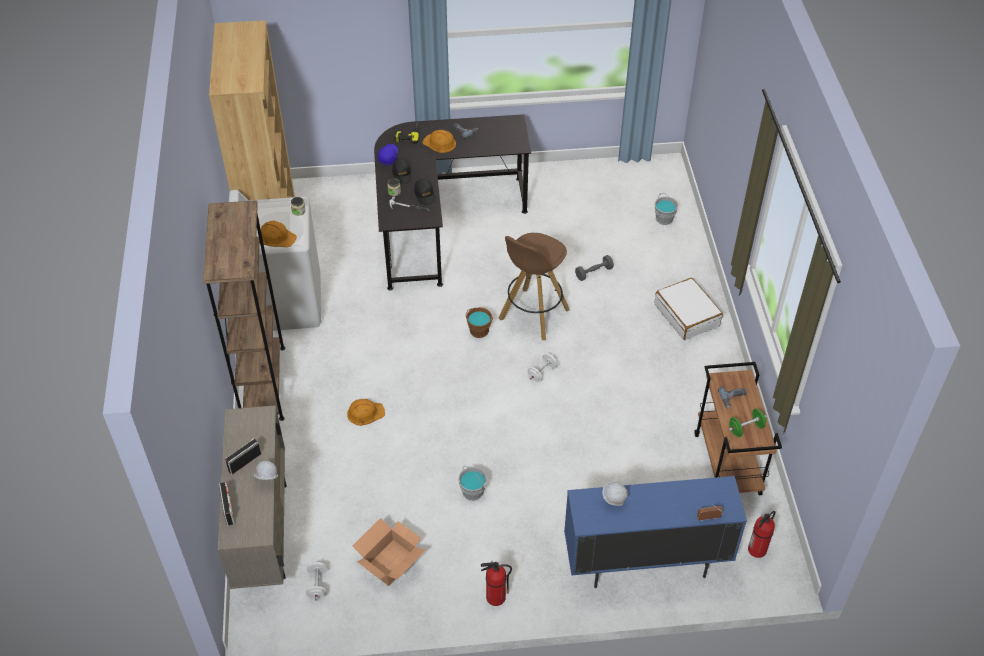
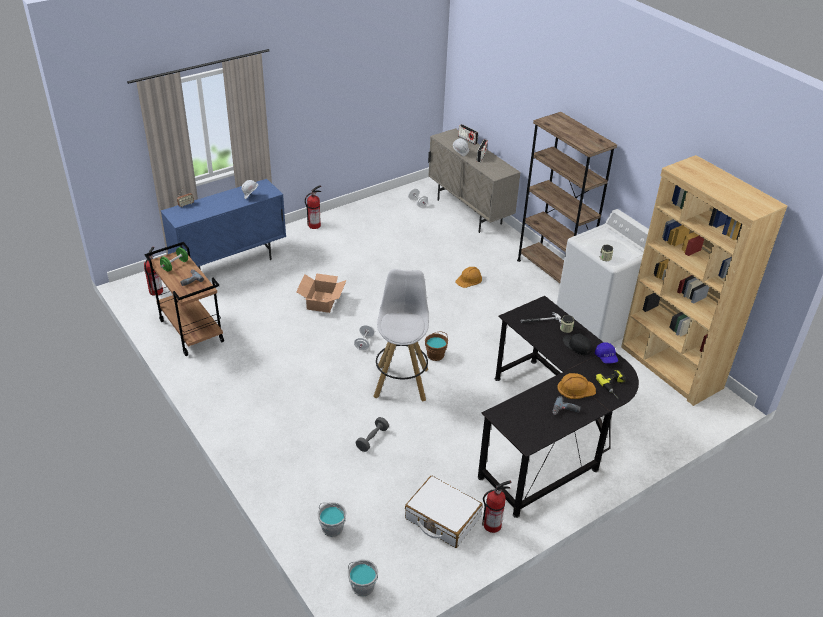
camera: 150 degrees right, 10 degrees down
(277, 237) = (597, 237): orange hard hat -> none
(391, 562) = (385, 221): cardboard box -> cardboard box (321, 302)
(425, 195) = (538, 335): black cap -> none
(472, 492) = (363, 263): grey bucket -> grey bucket (363, 586)
(533, 315) = (401, 382): brown stool -> white stool
(541, 179) = (493, 525): none -> fire extinguisher
(687, 315) = (265, 431): white suitcase -> white suitcase (442, 518)

